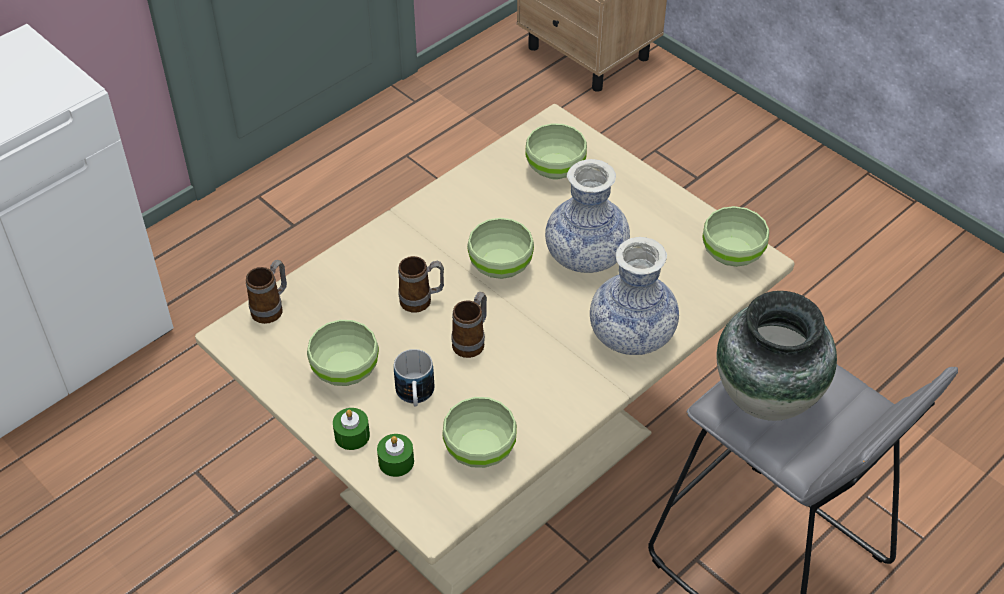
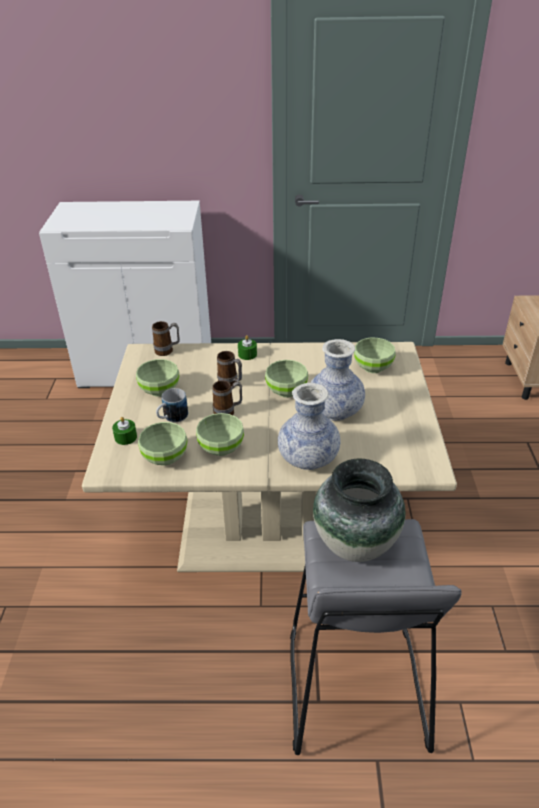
camera: 45 degrees right, 10 degrees down
(352, 435) = (125, 415): green candle -> green candle (247, 354)
(733, 254) = (420, 457): green bowl -> green bowl (222, 448)

